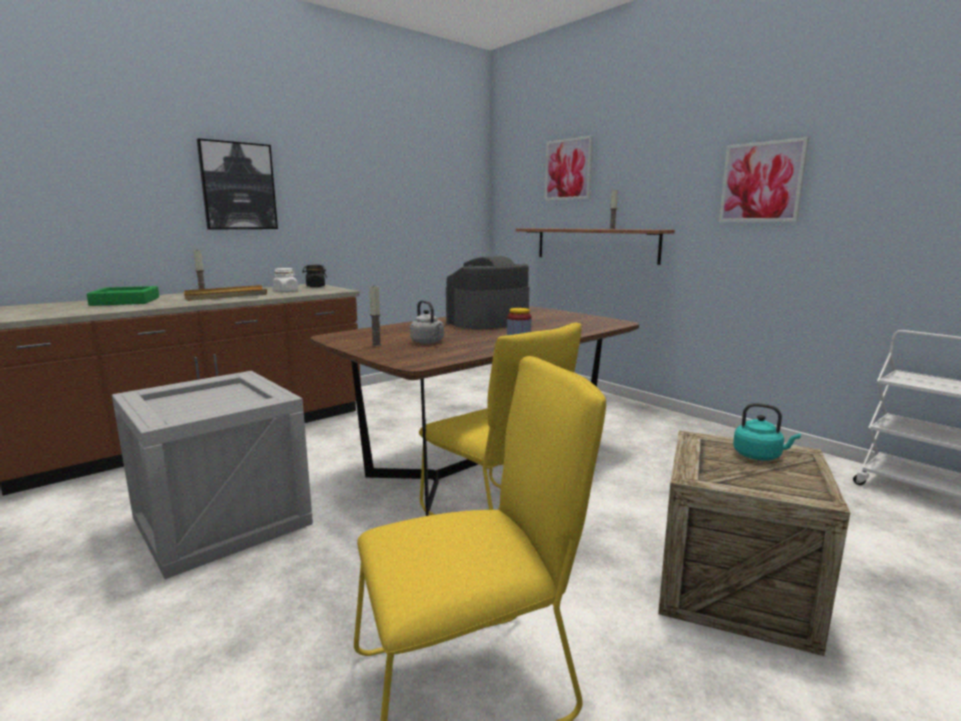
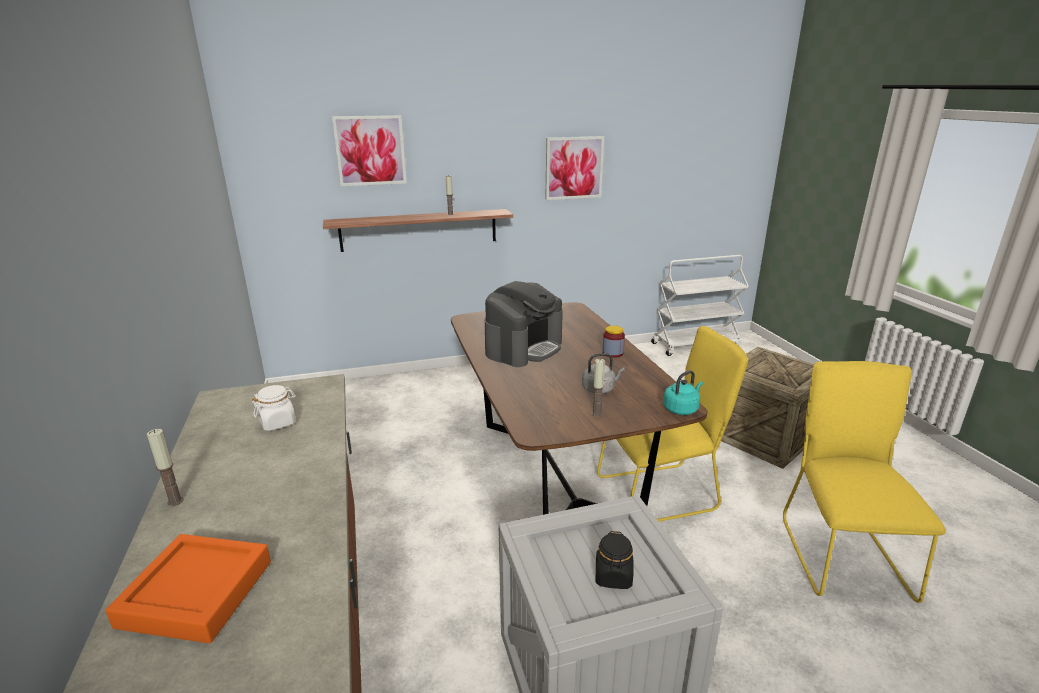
camera: 65 degrees left, 10 degrees up
(125, 301) = (197, 593): green tray -> orange tray
(225, 296) = (268, 476): beige tray -> none
(238, 186) = (116, 282): picture -> none
(315, 286) = (250, 396): black jar -> black jar (613, 576)
(488, 322) = (524, 348): coffee machine -> coffee machine turned 135 degrees counterclockwise
(759, 456) = (765, 363): turquoise kettle -> turquoise kettle (681, 409)

